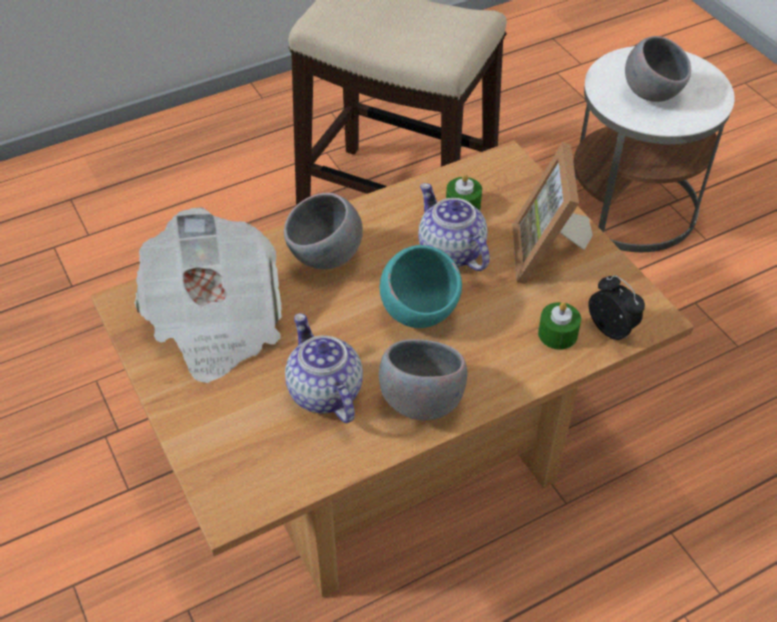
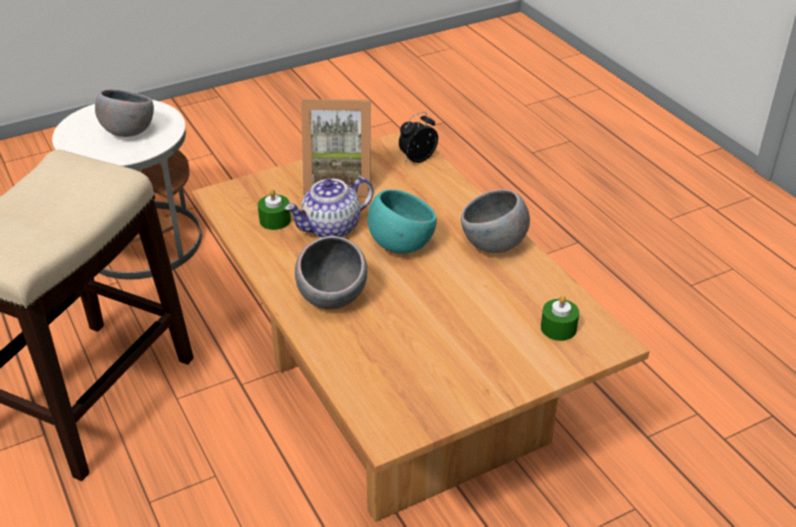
camera: 90 degrees left, 10 degrees down
(215, 322) = (413, 366): newspaper -> none
(323, 392) = (489, 296): teapot -> none
(557, 334) = (422, 181): green candle -> green candle (558, 328)

